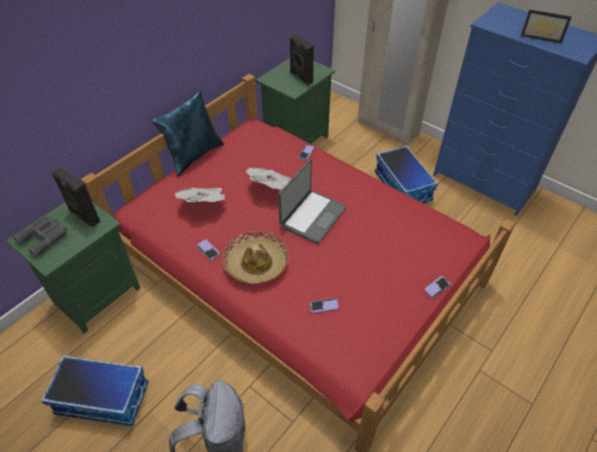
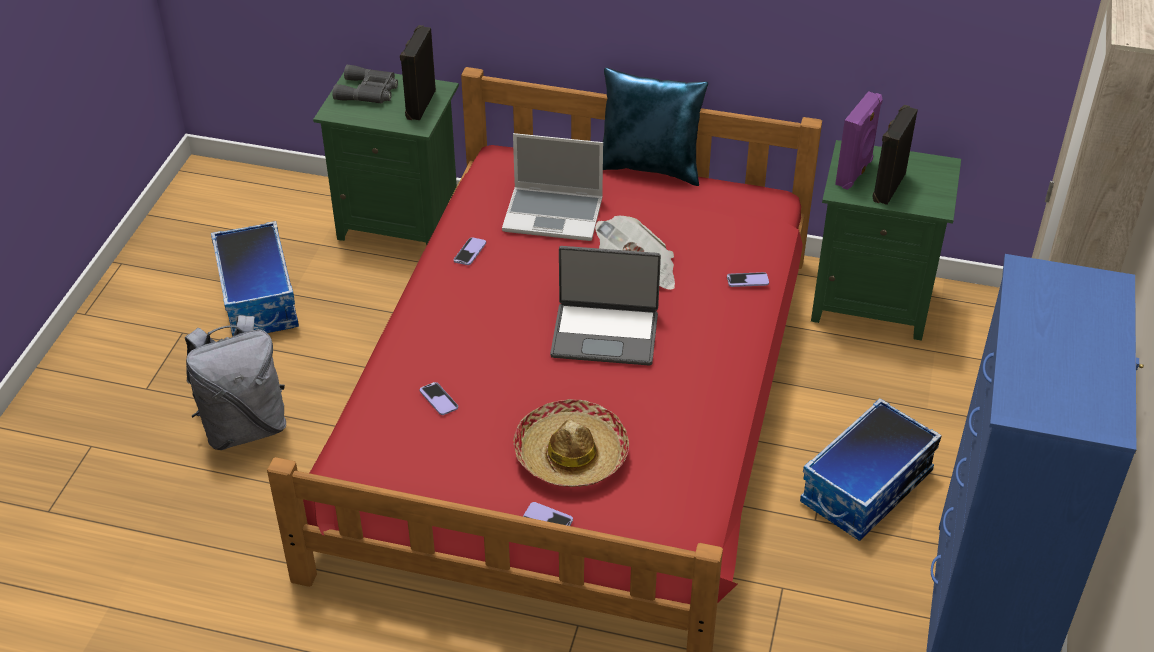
camera: 65 degrees right, 5 degrees down
(204, 203) = (554, 215): newspaper -> laptop
(256, 263) = (476, 306): hat -> hat (571, 454)
(284, 83) = (855, 173): none -> purple speaker
(541, 36) = (1044, 350): picture frame -> none

